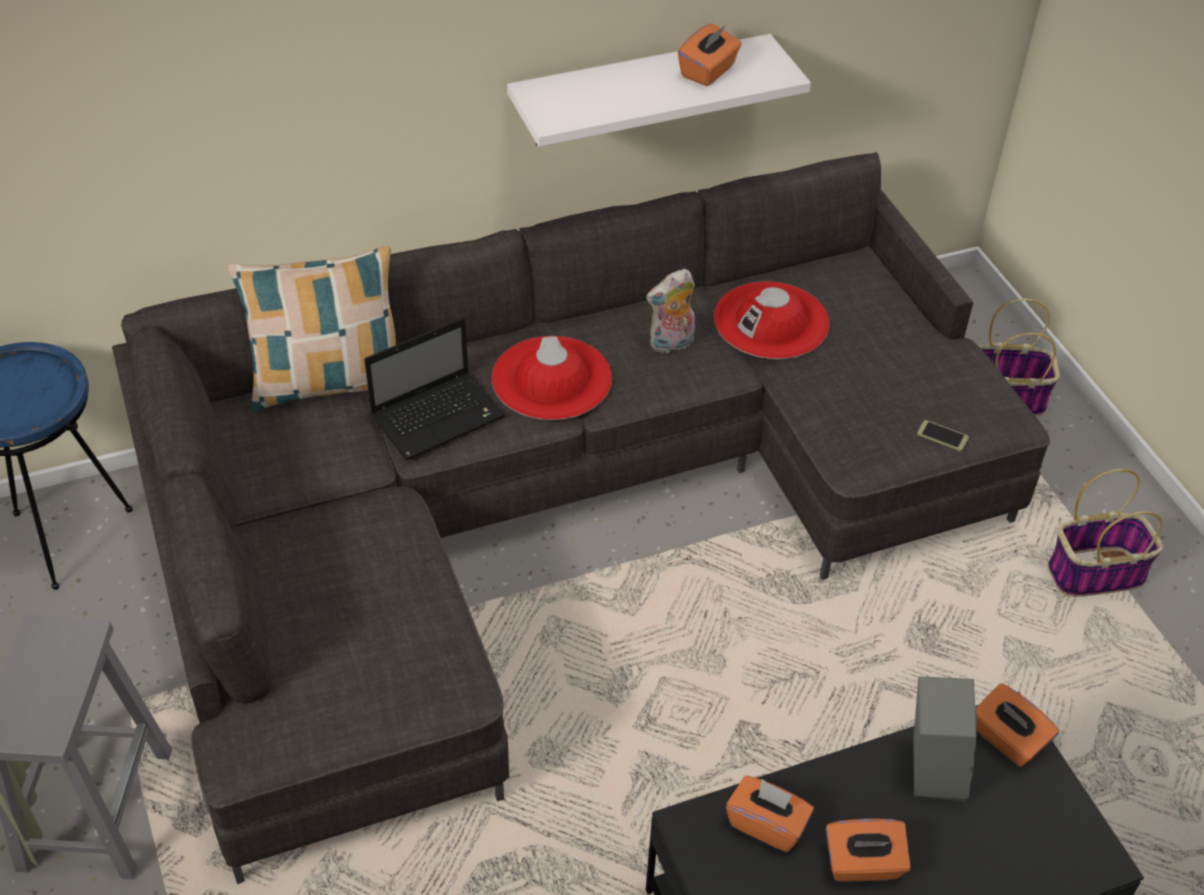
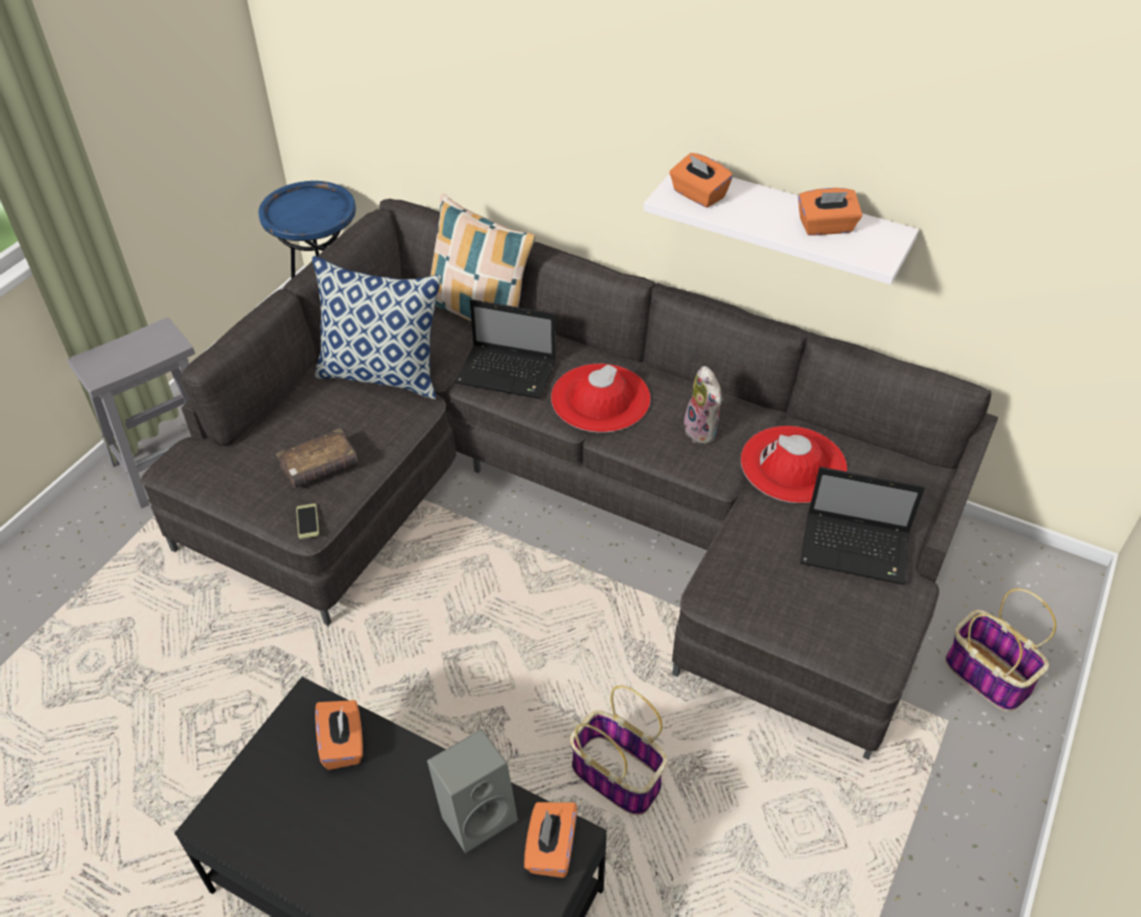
camera: 50 degrees right, 0 degrees up
(317, 507) = (383, 375): none -> pillow
(394, 633) = (319, 466): none -> brown book
(671, 344) = (703, 431): plush toy -> plush toy turned 135 degrees counterclockwise
(863, 864) = (356, 822): orange tissue box -> orange tissue box (698, 195)
(898, 351) = (857, 549): none -> laptop
(942, 436) = (802, 627): phone -> phone (307, 521)
(1096, 573) = (883, 850): basket -> basket (618, 776)

